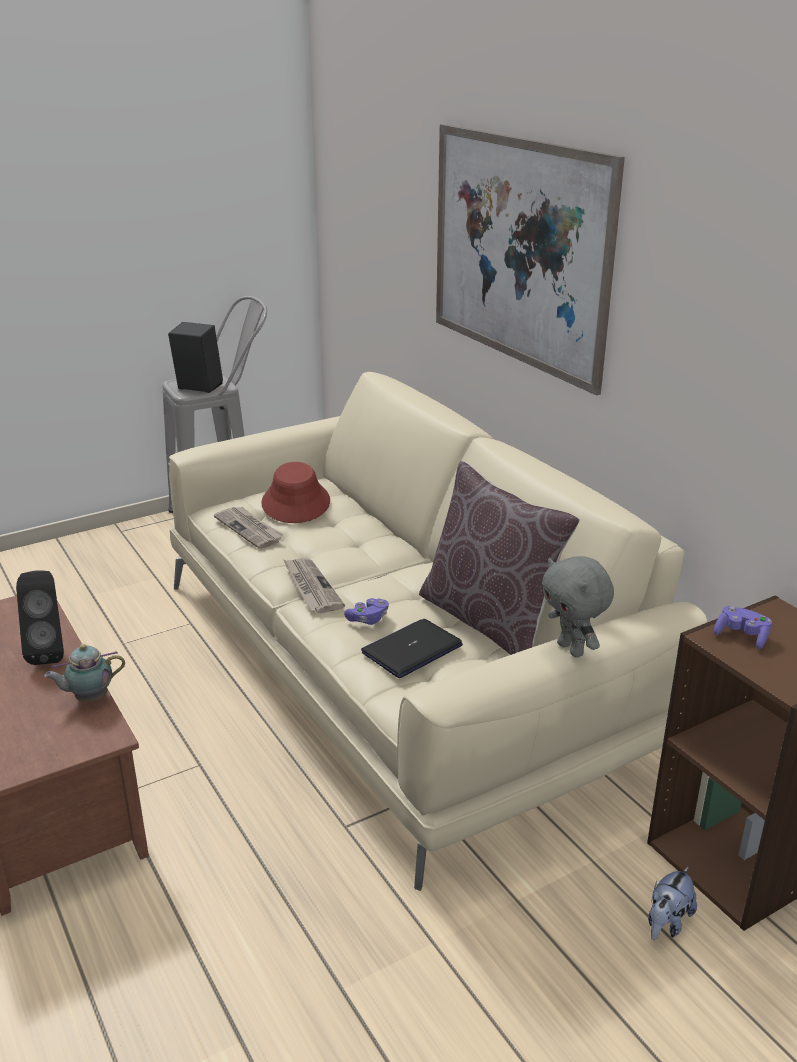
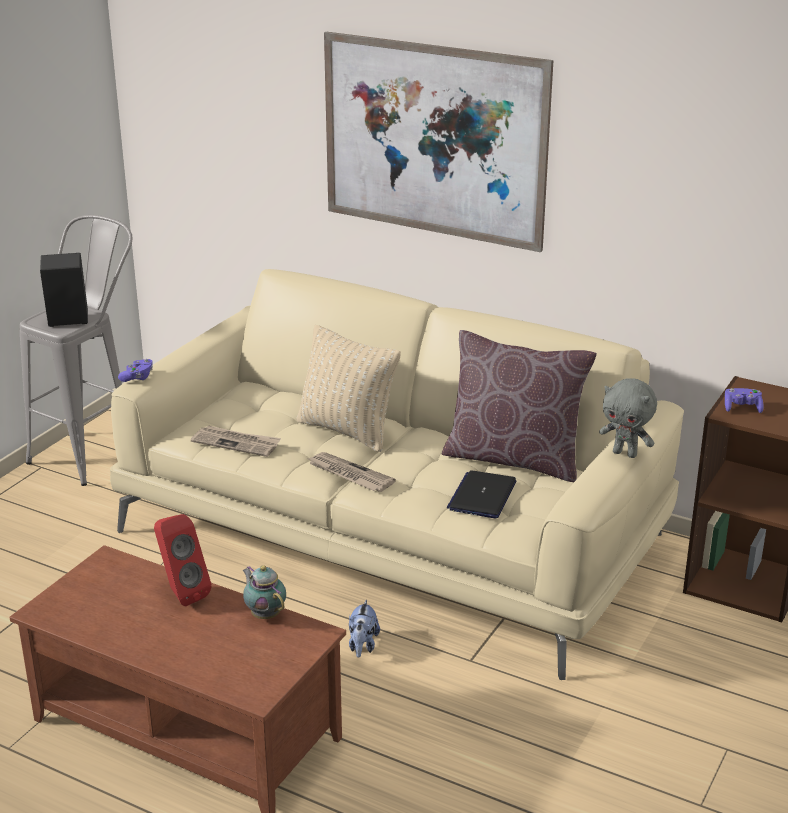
camera: 30 degrees left, 0 degrees up
(50, 652) = (181, 593): black speaker -> red speaker
(89, 698) = (265, 614): teapot -> teapot turned 105 degrees clockwise
(296, 503) = (252, 409): red hat -> none
(358, 545) = (347, 431): none -> beige pillow
(368, 619) = (424, 485): purple game controller -> purple game controller (137, 377)
(667, 922) = (735, 635): plush toy -> plush toy (362, 645)

